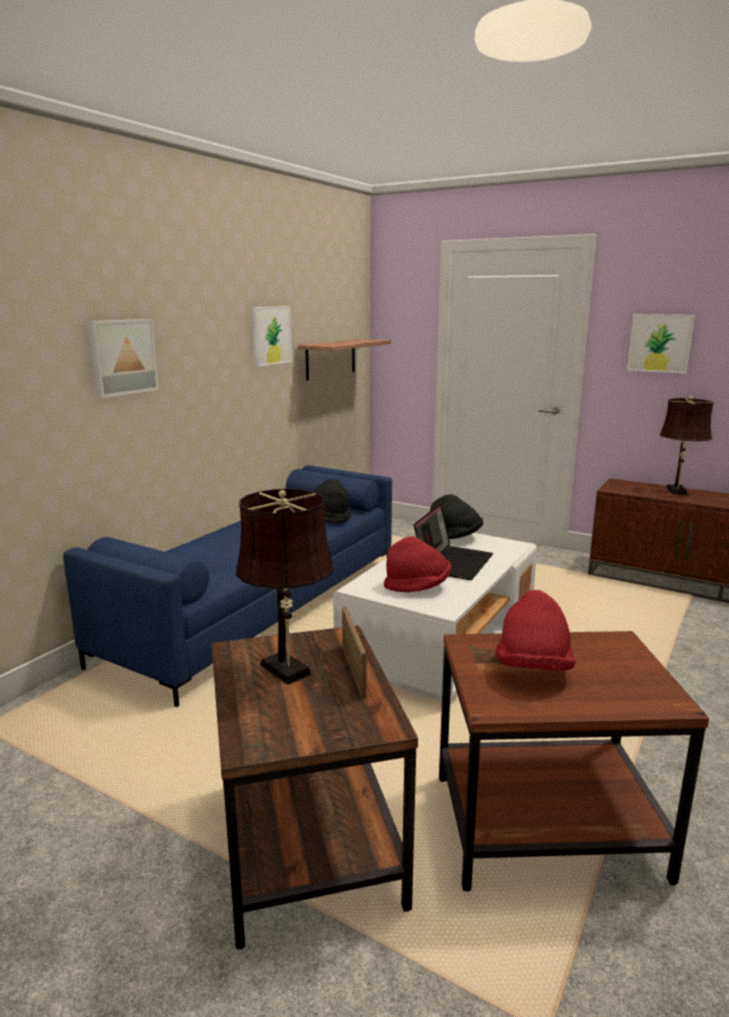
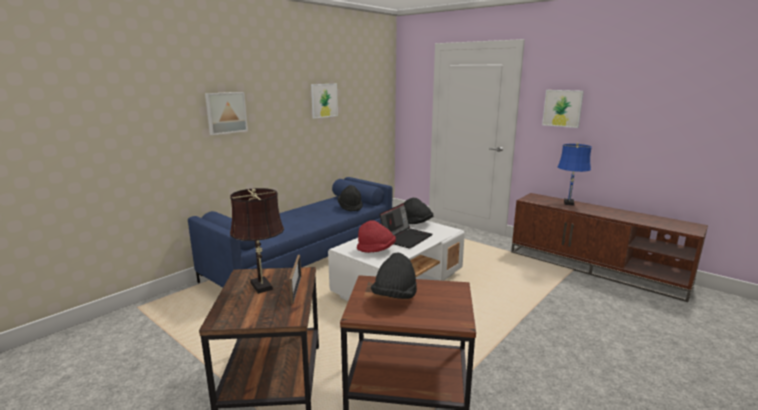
camera: 10 degrees right, 0 degrees up
(331, 359) = (366, 114): shelf -> none
(532, 668) = (394, 297): red hat -> black hat
(677, 491) = (569, 203): brown table lamp -> blue table lamp

